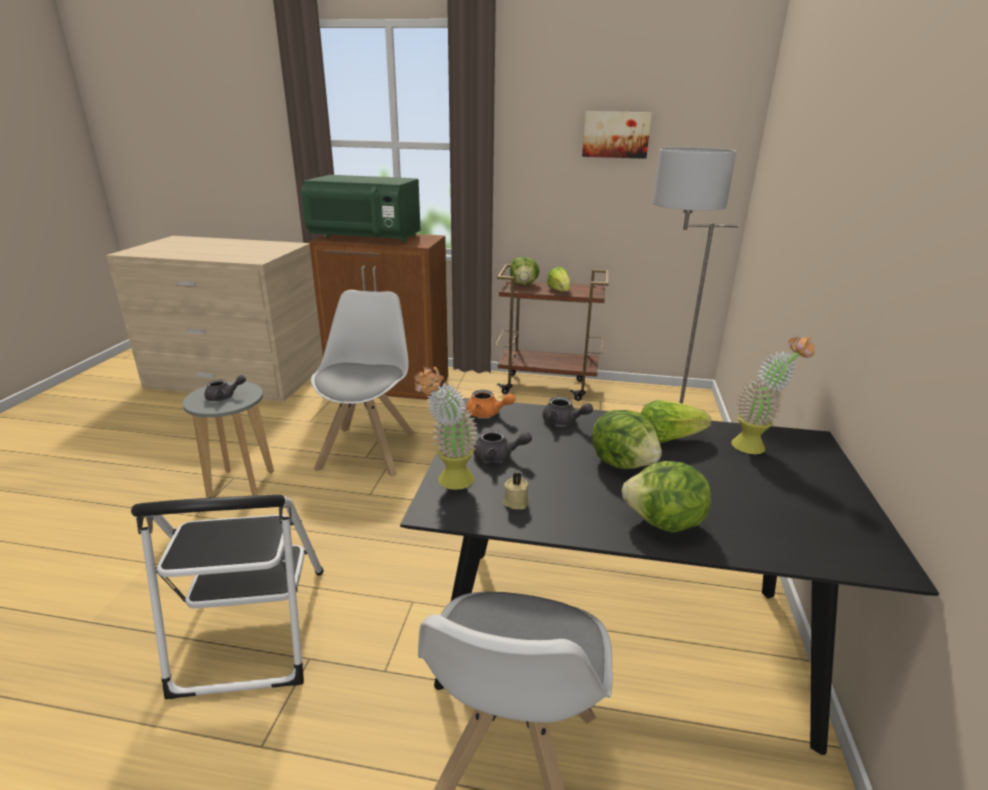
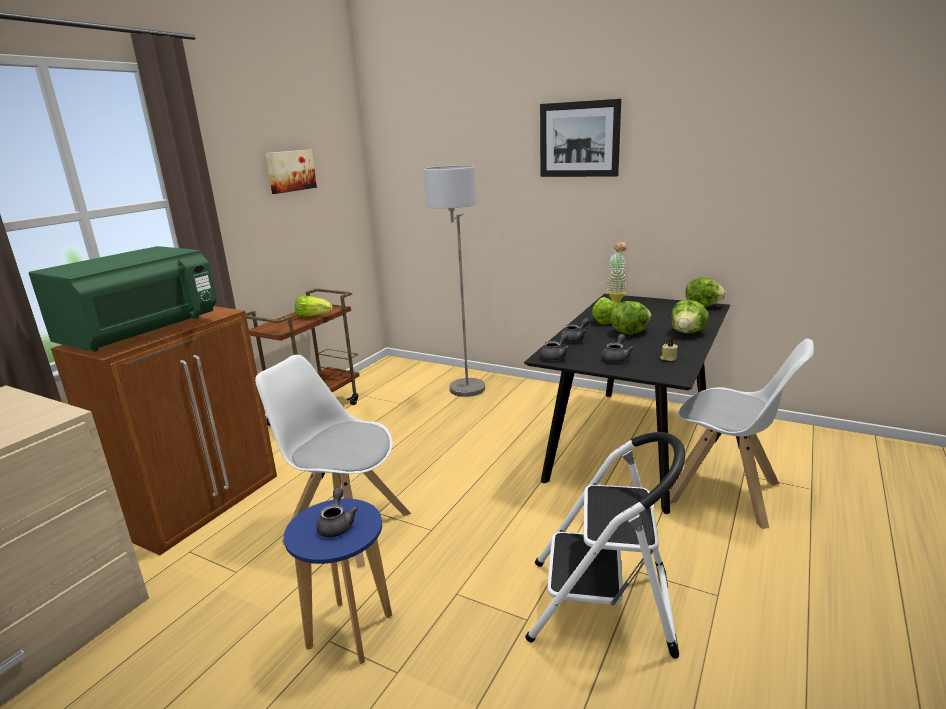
camera: 70 degrees left, 5 degrees down
(241, 484) = (349, 631): grey stool -> blue stool
(449, 483) = (647, 372): potted plant -> none
(487, 414) = (555, 356): orange teapot -> grey teapot
(523, 285) = (274, 325): lettuce -> lettuce (702, 305)
(889, 125) = (579, 139): none -> picture

